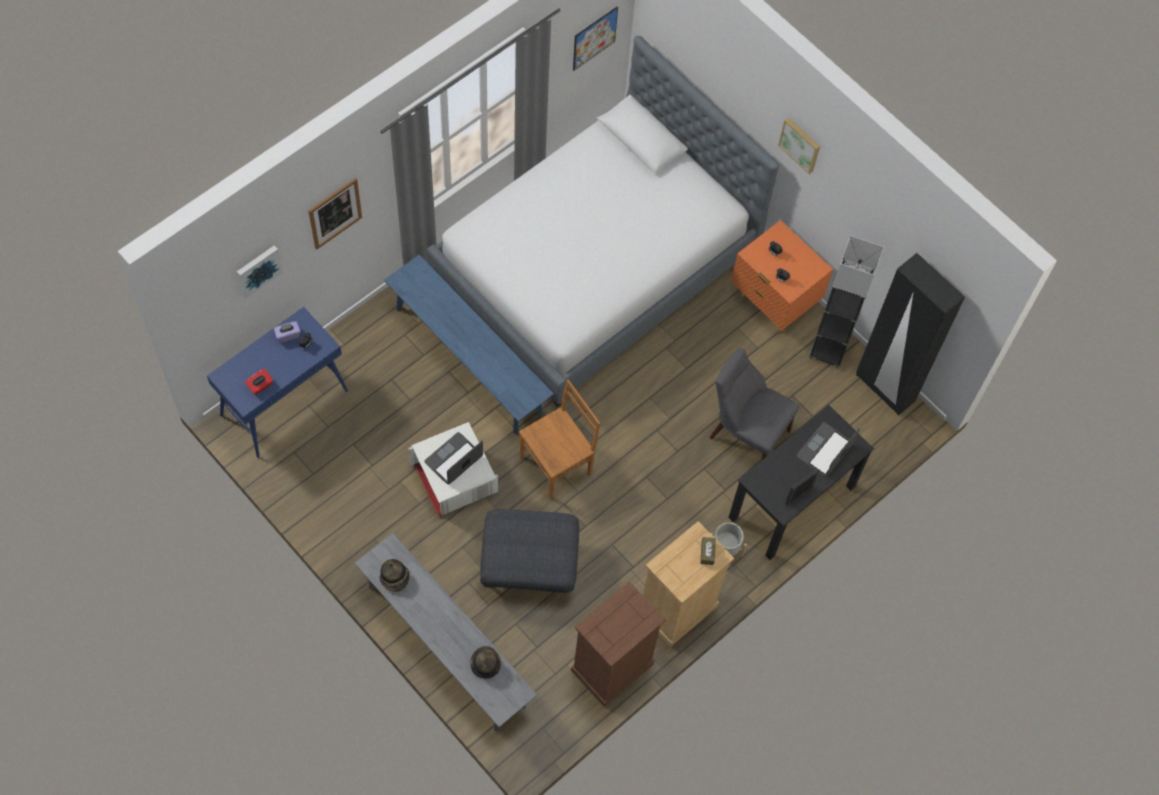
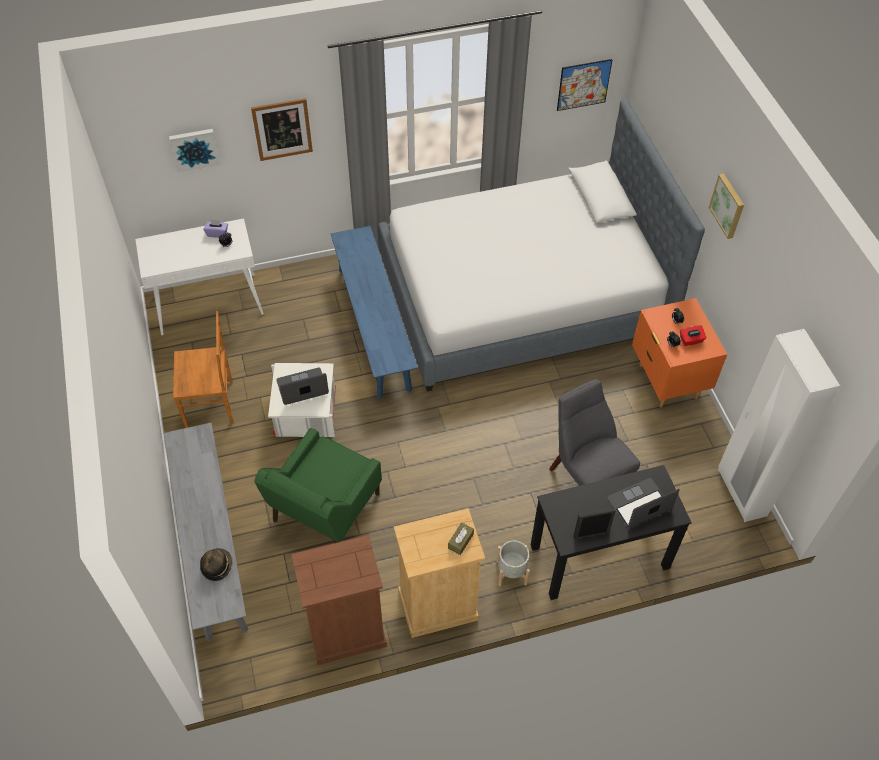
camera: 30 degrees right, 10 degrees down
(260, 386) = (170, 261): red tissue box -> red tissue box (691, 340)
(284, 402) = (209, 304): blue console table -> white console table
(395, 578) = (188, 459): hat -> none
(528, 565) = (325, 509): grey ottoman -> green armchair
(557, 464) = (400, 436): brown chair -> brown chair (211, 404)
(828, 351) = (700, 440): grey floor lamp -> none
(884, 388) = (741, 493): black wardrobe -> white wardrobe

